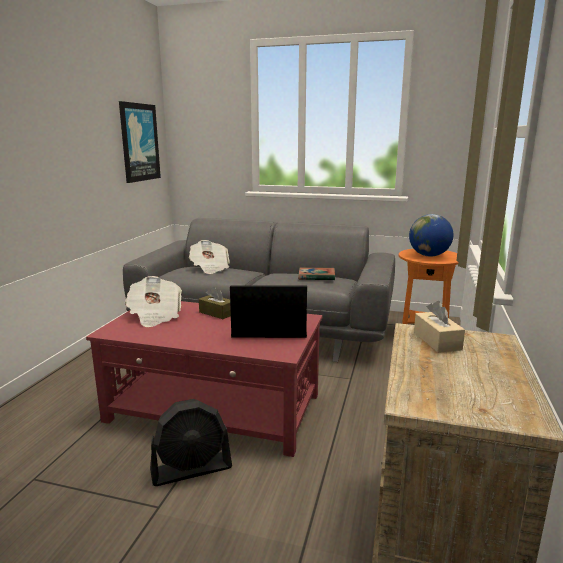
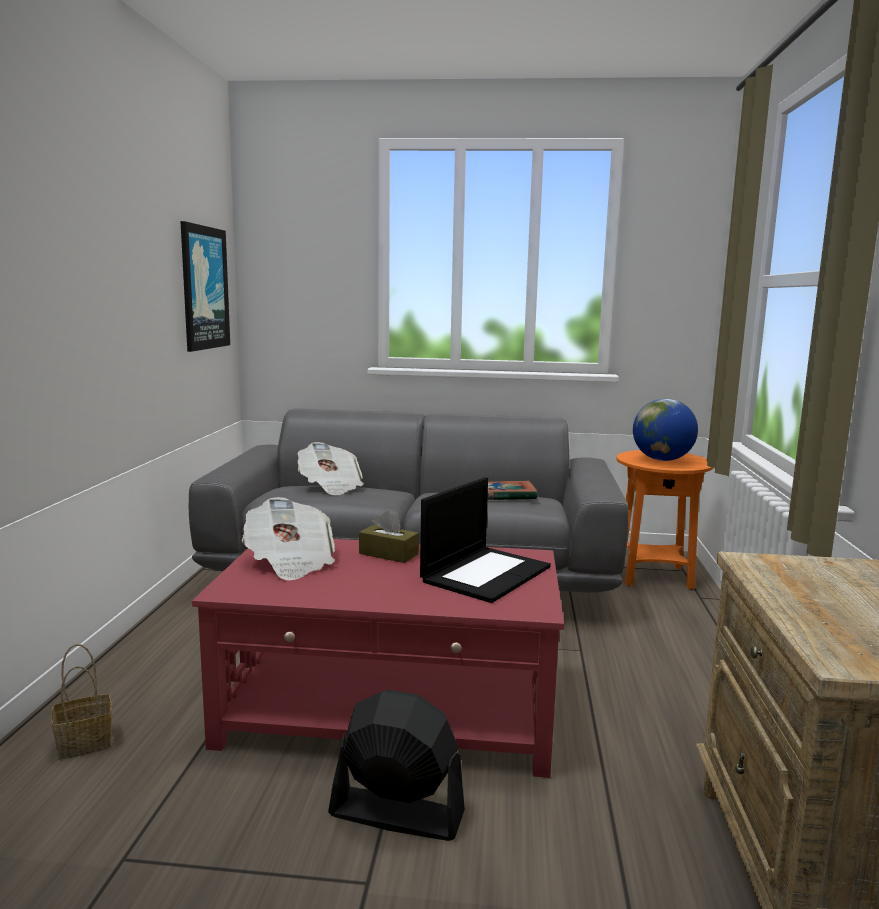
camera: 10 degrees left, 5 degrees down
(37, 413) = (82, 744): none -> basket
(191, 469) = (396, 813): black fan -> black fan turned 135 degrees counterclockwise
(268, 328) = (486, 573): laptop -> laptop turned 135 degrees clockwise
(437, 341) = (799, 573): beige tissue box -> none

